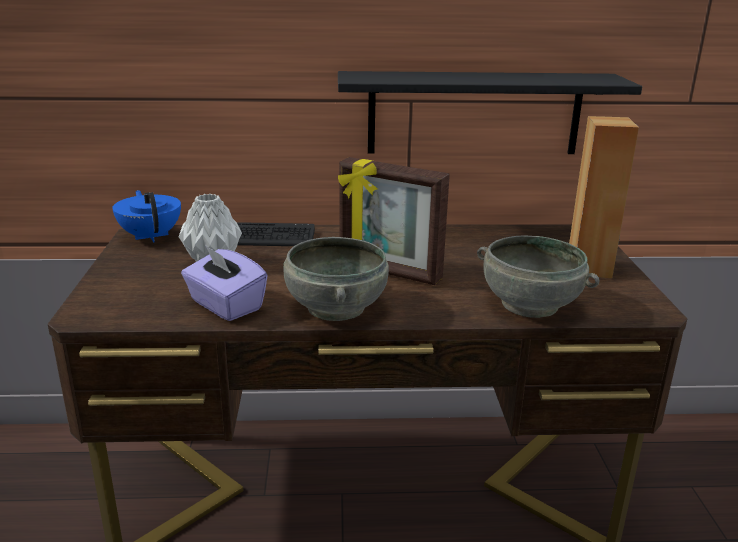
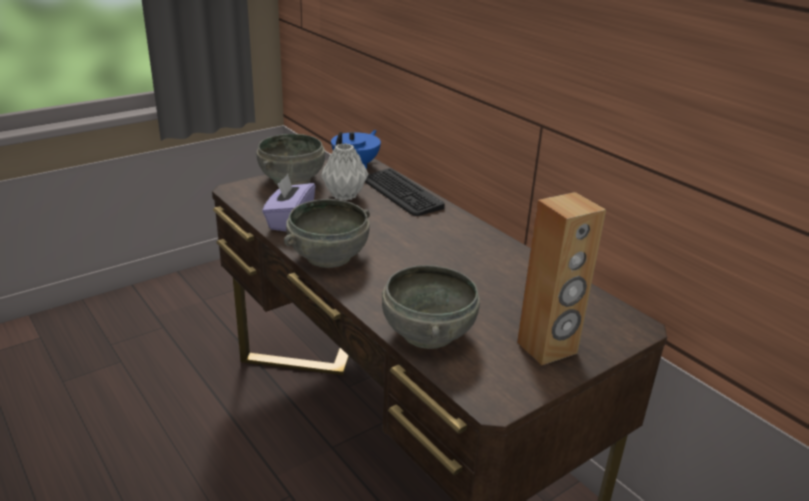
camera: 55 degrees right, 5 degrees up
(124, 276) = (292, 180): none -> grey bowl
(389, 272) = (409, 258): picture frame -> none
(474, 113) = (584, 157): black shelf -> none

